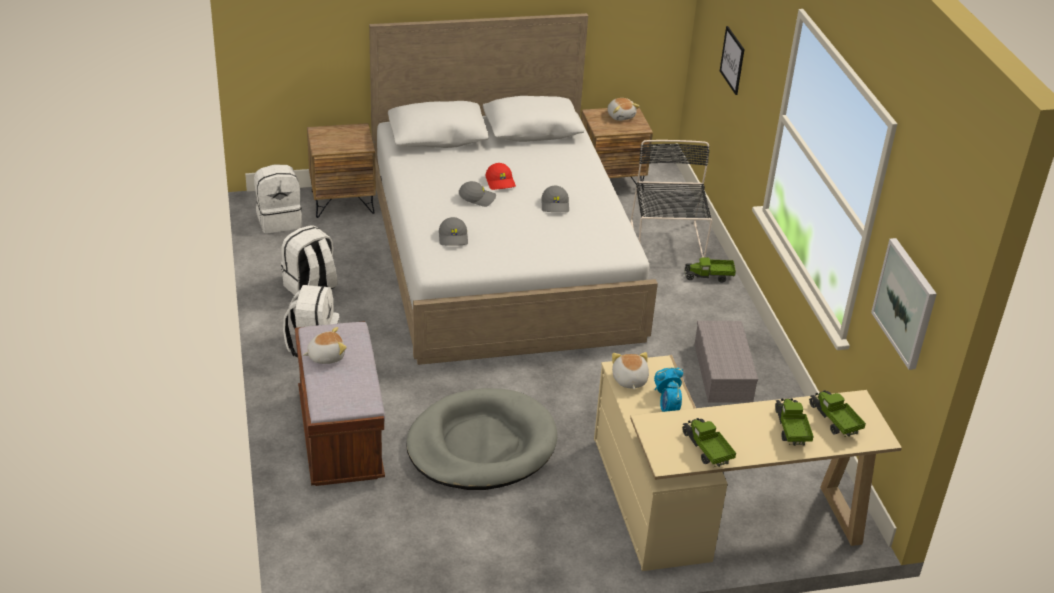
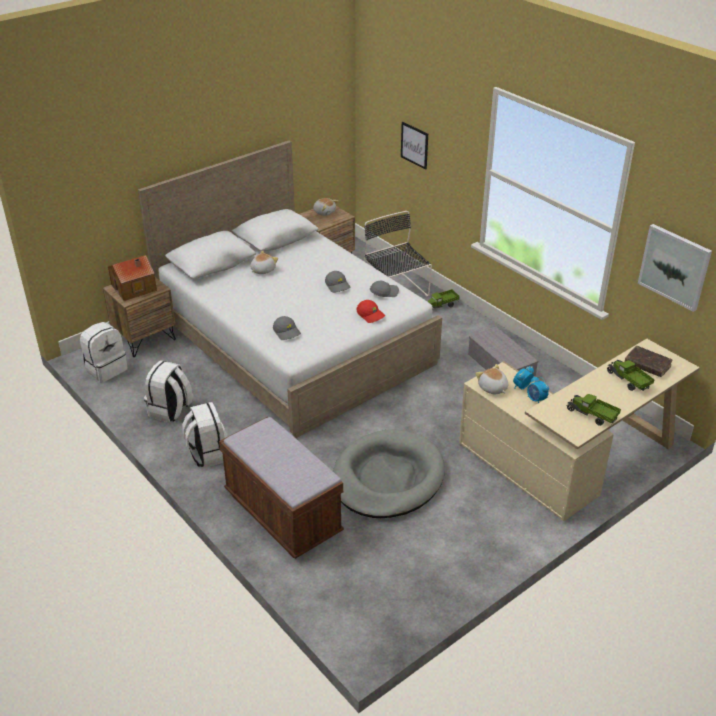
camera: 25 degrees left, 0 degrees up
(326, 356) = (263, 453): plush toy -> plush toy (262, 270)
(339, 137) = (134, 288): none -> toy house
(477, 198) = (279, 298): grey cap -> grey cap (384, 292)
(500, 182) = (286, 282): red cap -> red cap (371, 315)
(834, 420) = (647, 365): toy truck -> brown book

